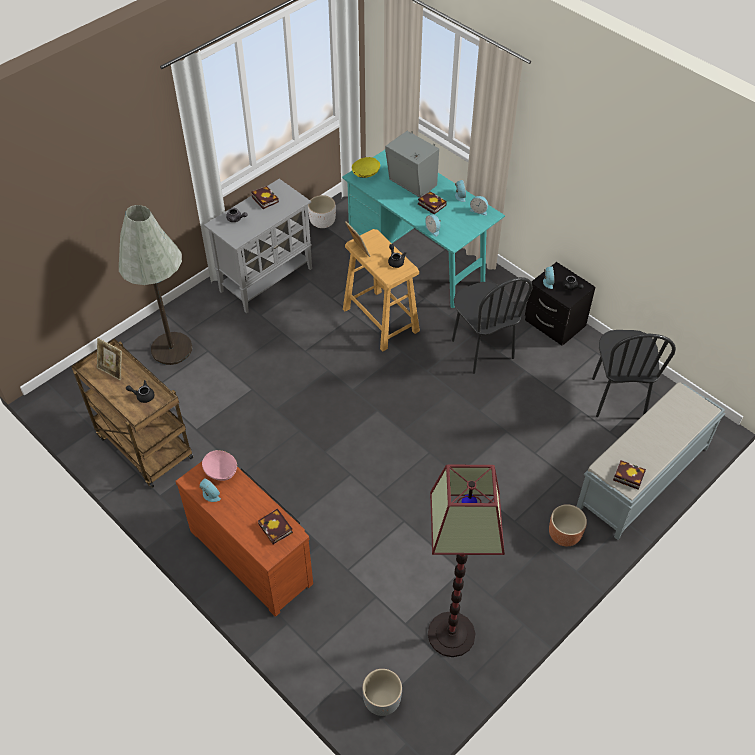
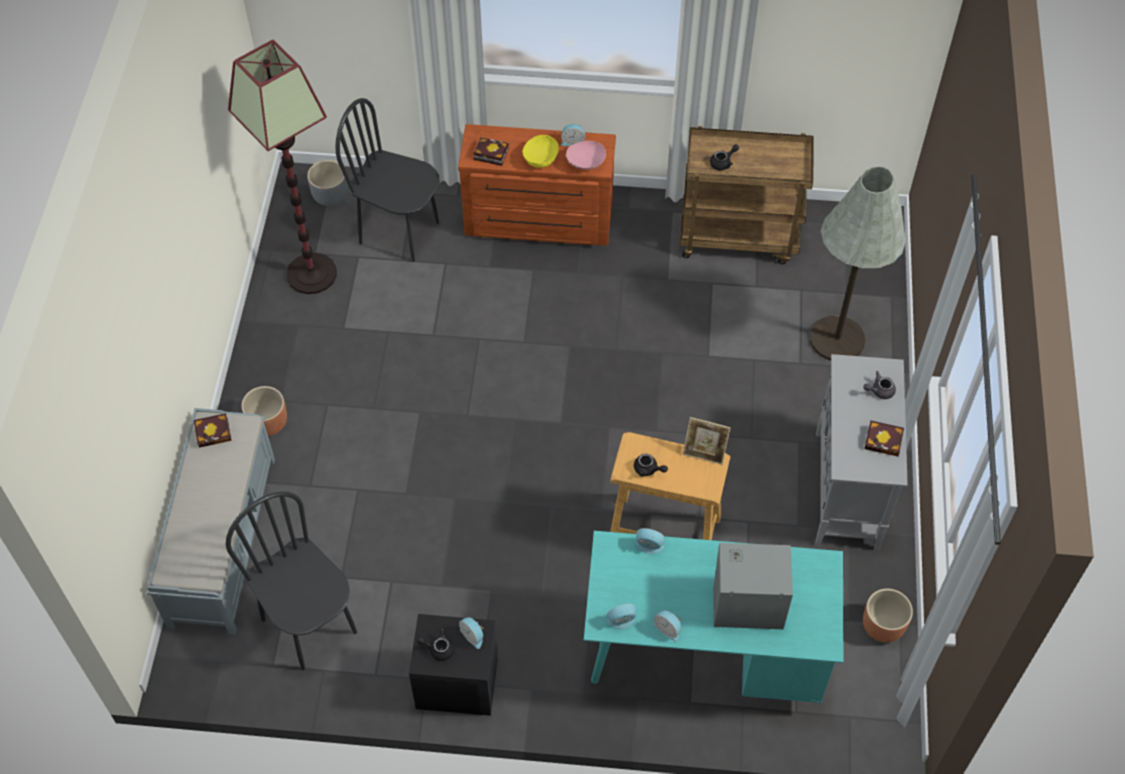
camera: 140 degrees right, 5 degrees up
(112, 370) = (779, 165): picture frame -> none
(323, 222) = (882, 627): white planter -> brown planter
(366, 174) = (818, 576): yellow bowl -> yellow bowl (540, 159)
(430, 204) = (690, 586): book -> none
(482, 349) = (514, 578): black chair -> black chair (399, 232)

